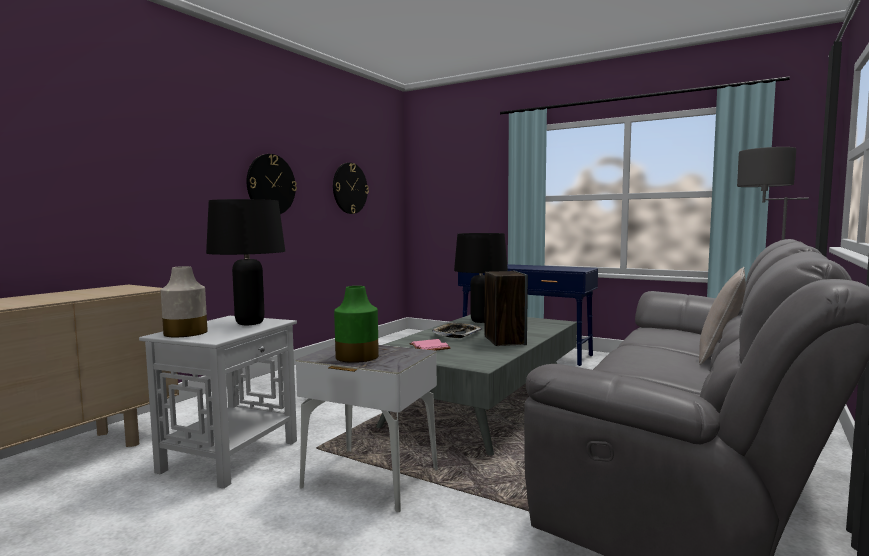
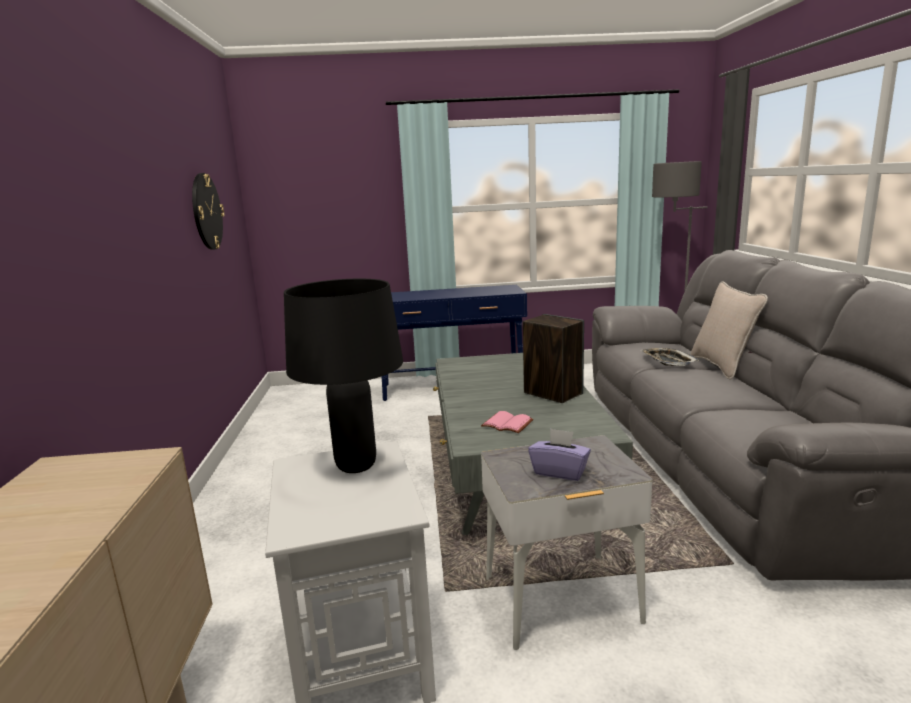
camera: 35 degrees left, 10 degrees up
(186, 332) = (320, 516): beige vase -> none
(271, 184) = (143, 224): wall clock -> none
(356, 356) = (559, 472): green vase -> purple tissue box
(456, 334) = (490, 397): tray -> tray (668, 361)
(480, 321) = (471, 372): black table lamp -> none

